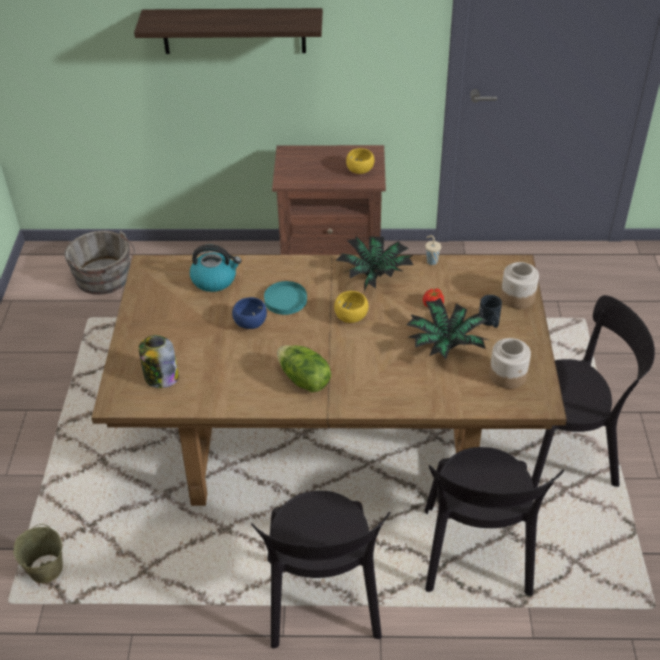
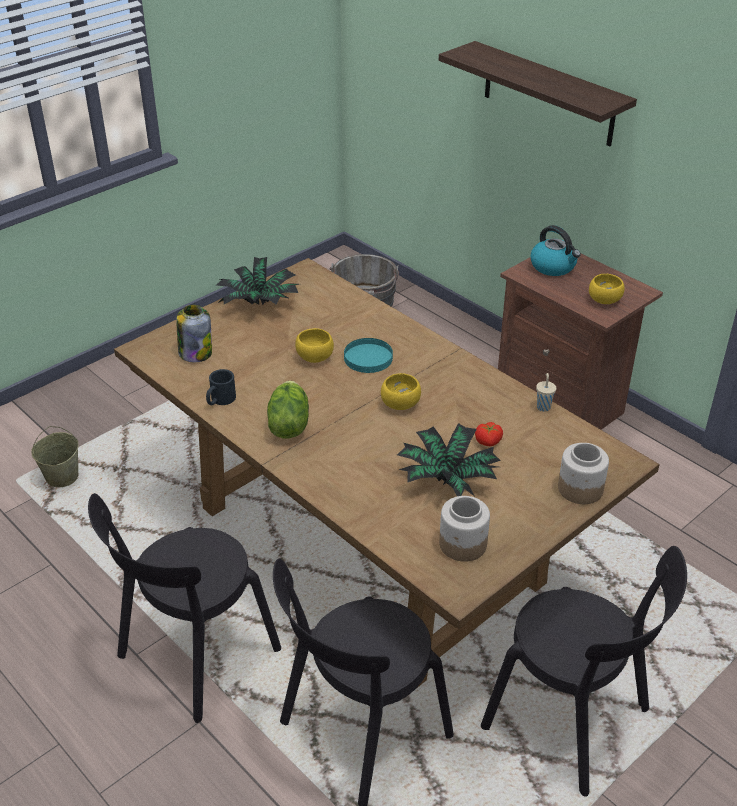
camera: 45 degrees right, 5 degrees down
(215, 280) = (338, 310): kettle -> kettle (553, 267)
(251, 324) = (314, 358): blue bowl -> yellow bowl
(375, 275) = (472, 386): potted plant -> potted plant (260, 304)
(490, 321) = (519, 490): black mug -> black mug (220, 400)

